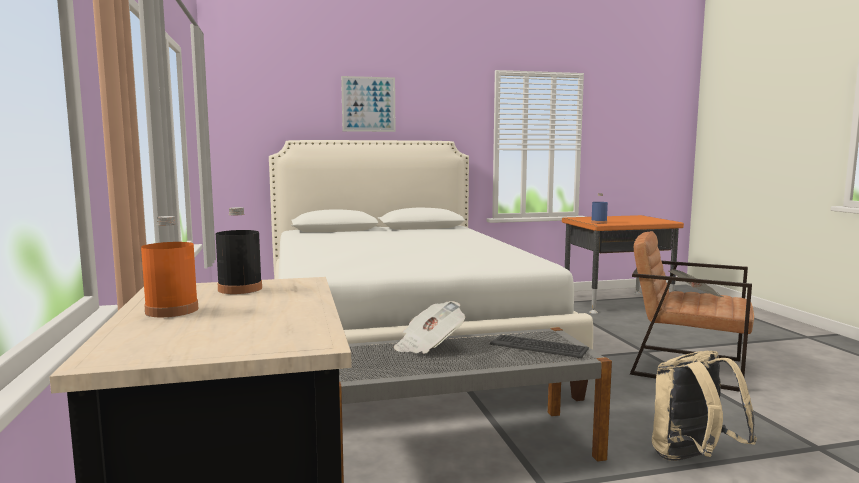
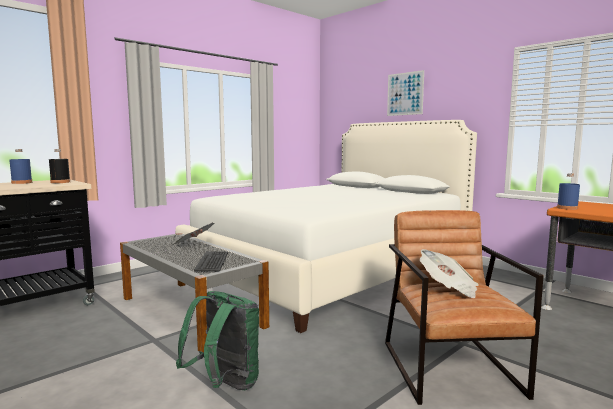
camera: 60 degrees right, 0 degrees up
(172, 310) = (22, 182): orange bottle -> blue bottle
(693, 459) = (225, 385): beige backpack -> green backpack

